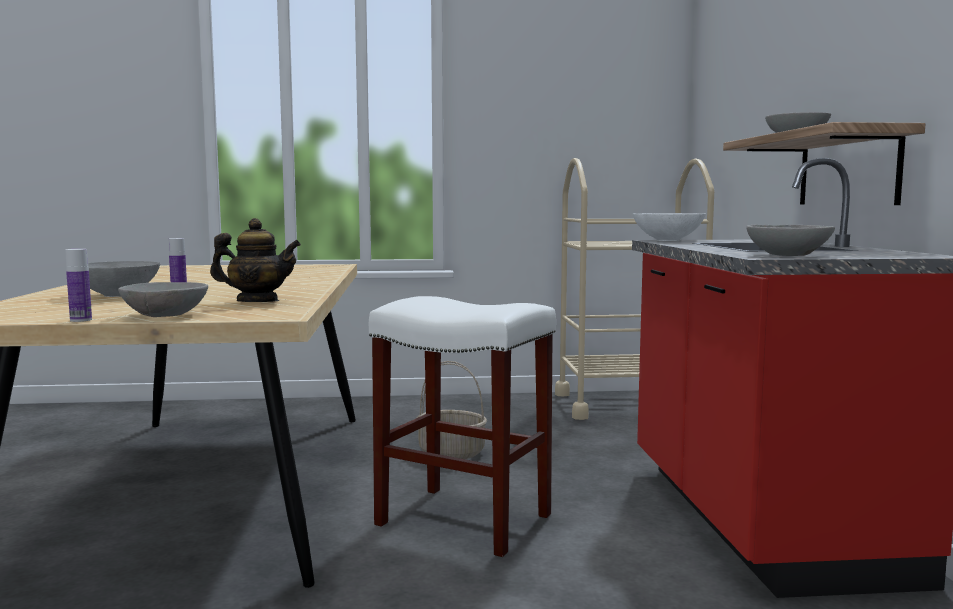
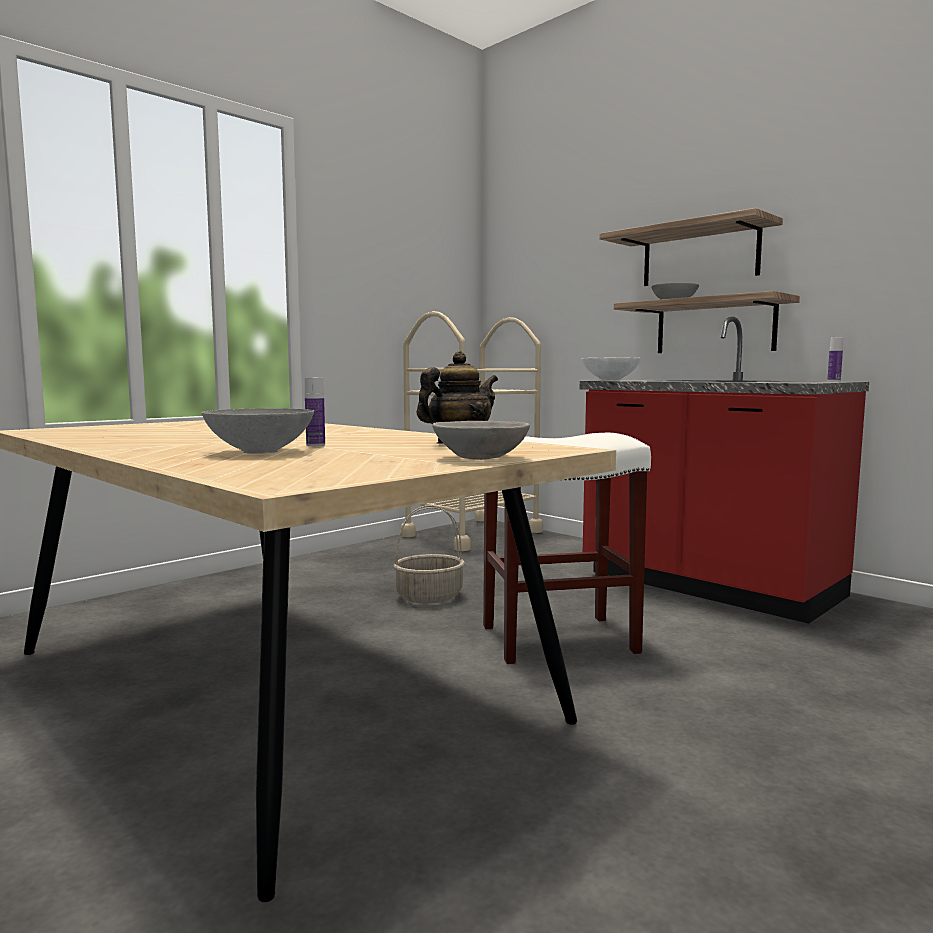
camera: 40 degrees left, 0 degrees up
(81, 320) = (438, 468): bottle -> bottle (834, 381)
(788, 255) = (799, 382): grey bowl -> none
(839, 71) = (699, 255): none -> shelf

